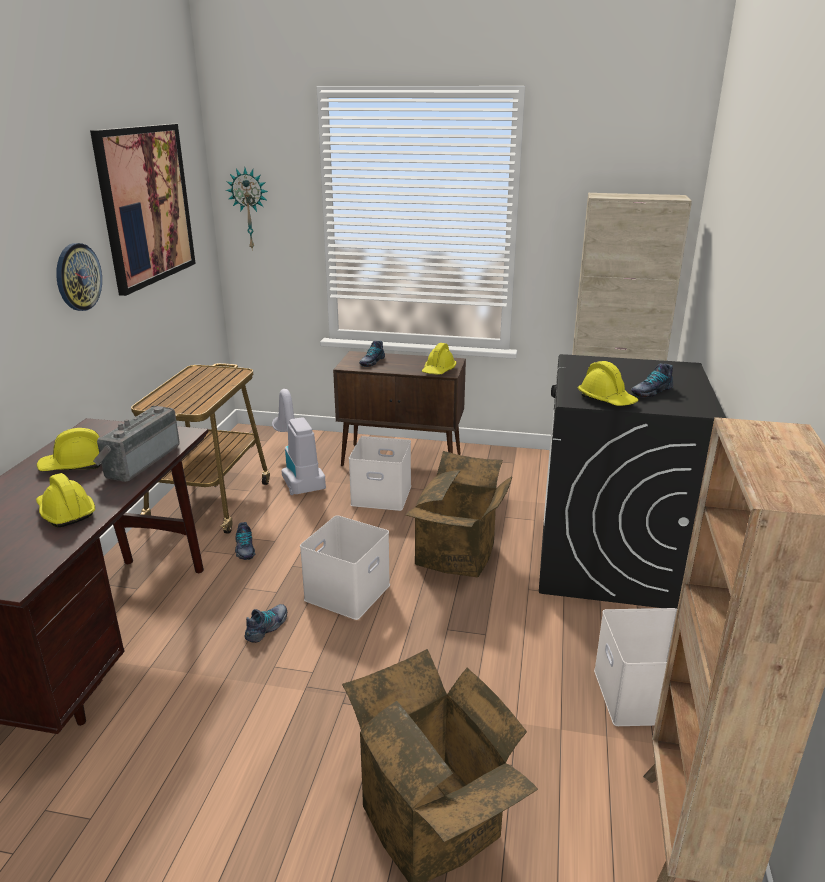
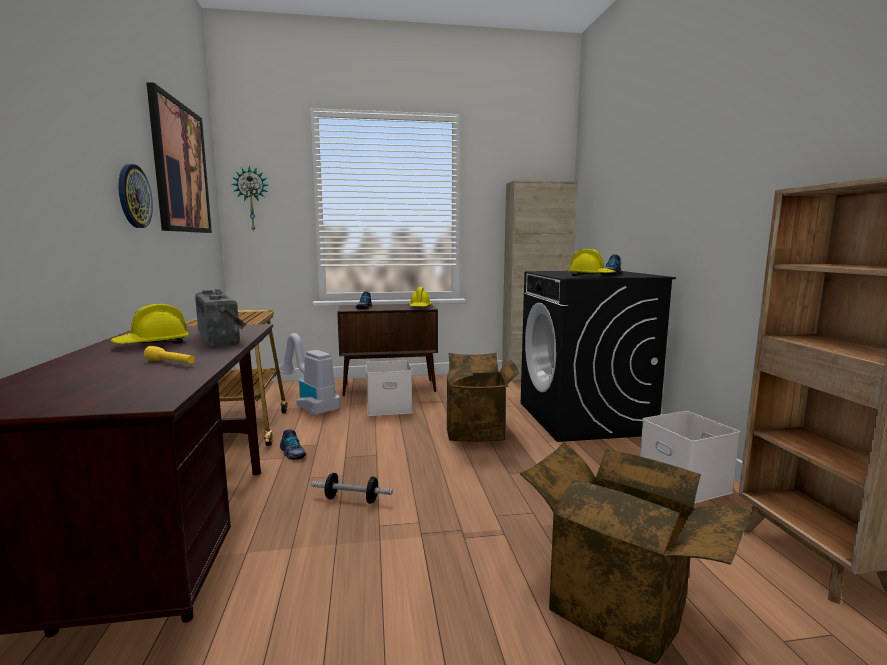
camera: 20 degrees left, 15 degrees down
(65, 512) = (171, 363): yellow hard hat -> yellow flashlight
(140, 461) = (223, 338): radio -> radio turned 150 degrees clockwise
(267, 627) = (352, 499): shoe -> dumbbell
(347, 591) = (406, 464): white storage box -> none

